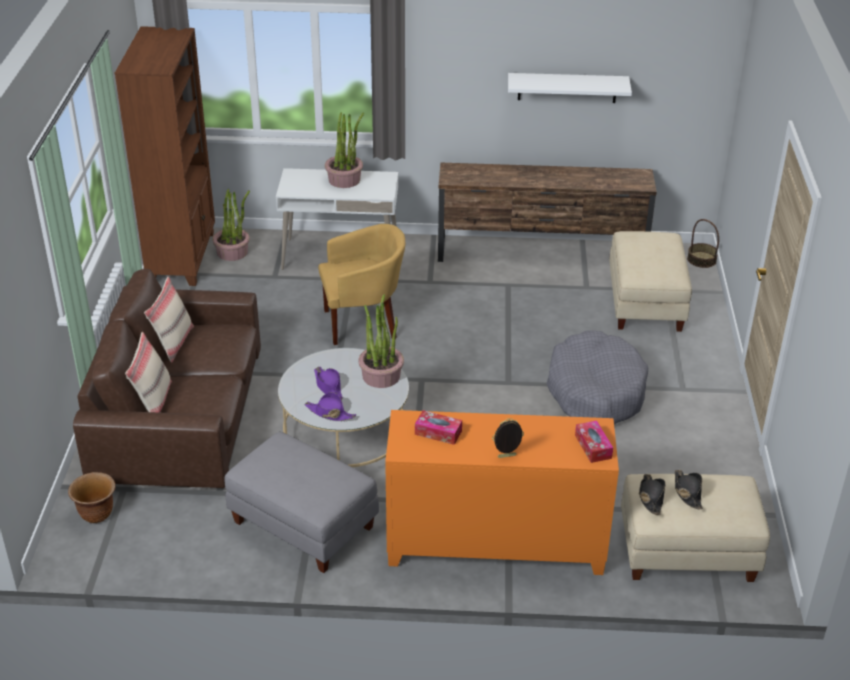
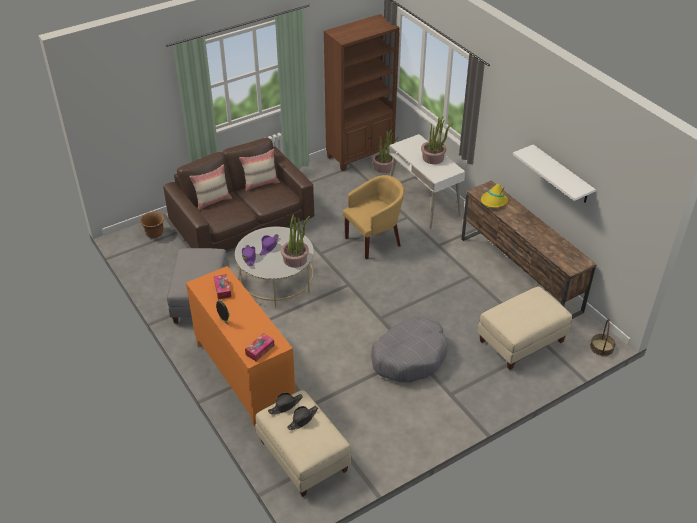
camera: 55 degrees right, 5 degrees up
(363, 323) = (374, 240): yellow armchair -> yellow armchair turned 75 degrees counterclockwise
(481, 178) = (493, 202): none -> yellow hat

